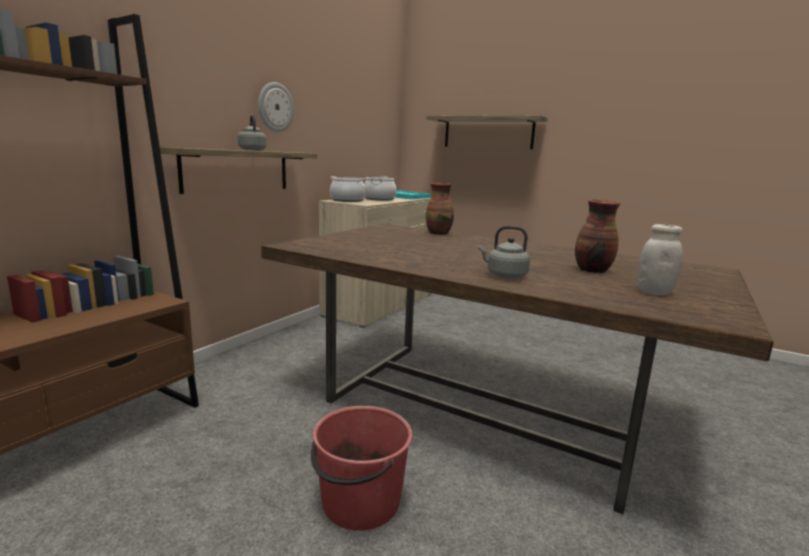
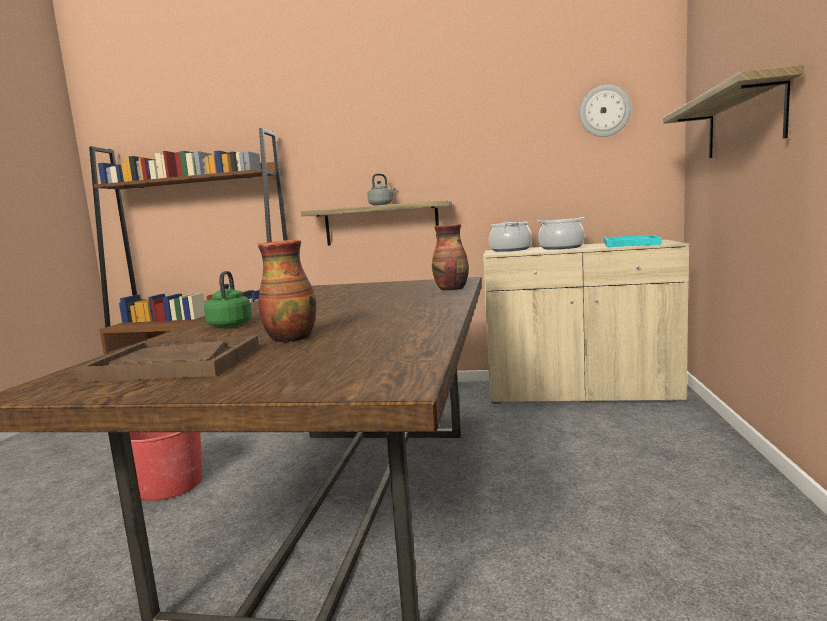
camera: 70 degrees right, 5 degrees down
(275, 107) = (424, 160): wall clock -> wall clock (604, 111)
(504, 275) = (231, 324): grey kettle -> green kettle
(654, 292) = (175, 363): white jar -> brown tray

